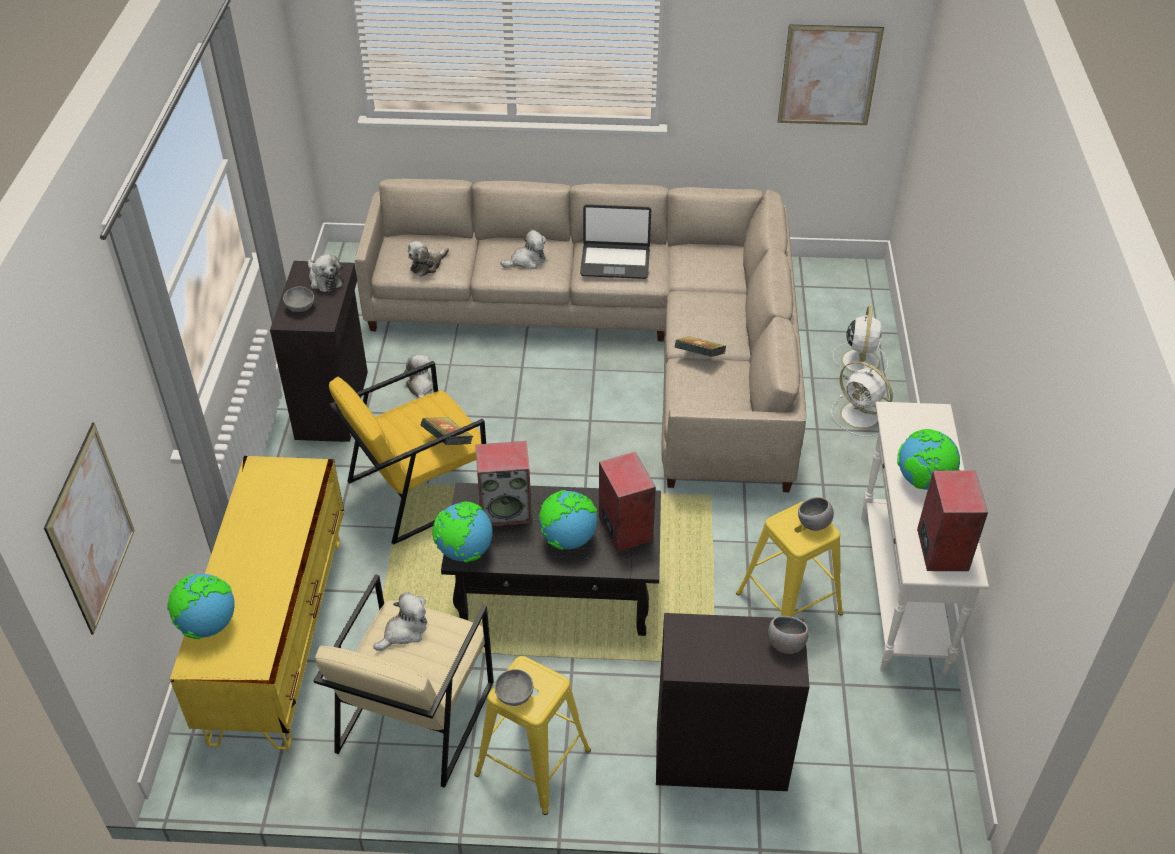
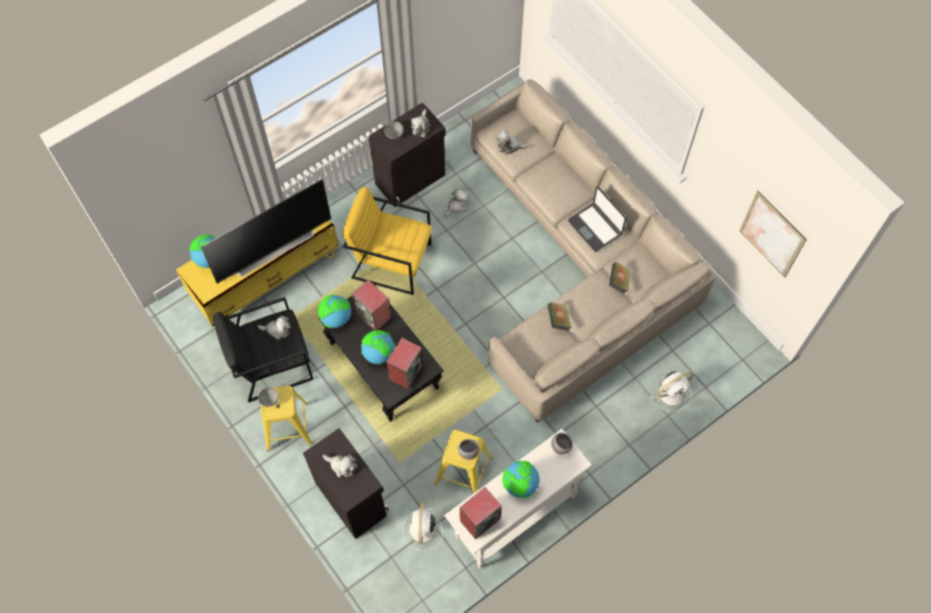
camera: 50 degrees right, 20 degrees up
(91, 529) = (156, 200): picture -> none
(283, 543) = (272, 248): none -> television
(415, 716) = (271, 363): beige armchair -> black armchair
(448, 442) = (396, 257): book -> book (618, 281)
(527, 261) = (556, 187): plush toy -> plush toy (342, 466)
(785, 645) = (361, 488): grey bowl -> grey bowl (560, 446)
(861, 416) = (627, 421): white fan -> white fan (422, 530)

